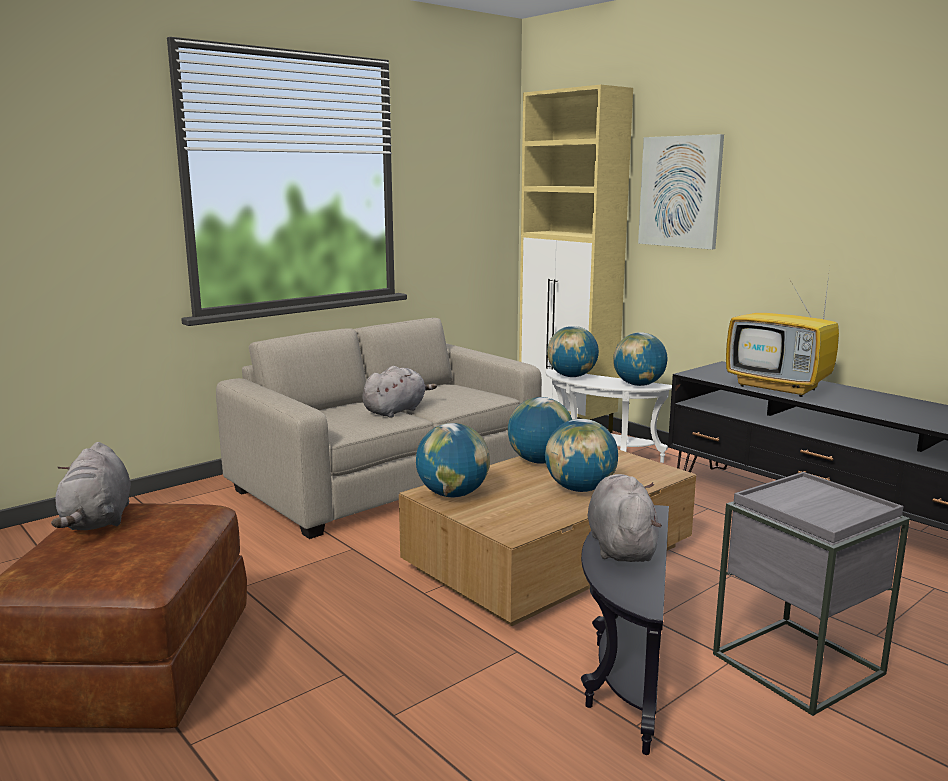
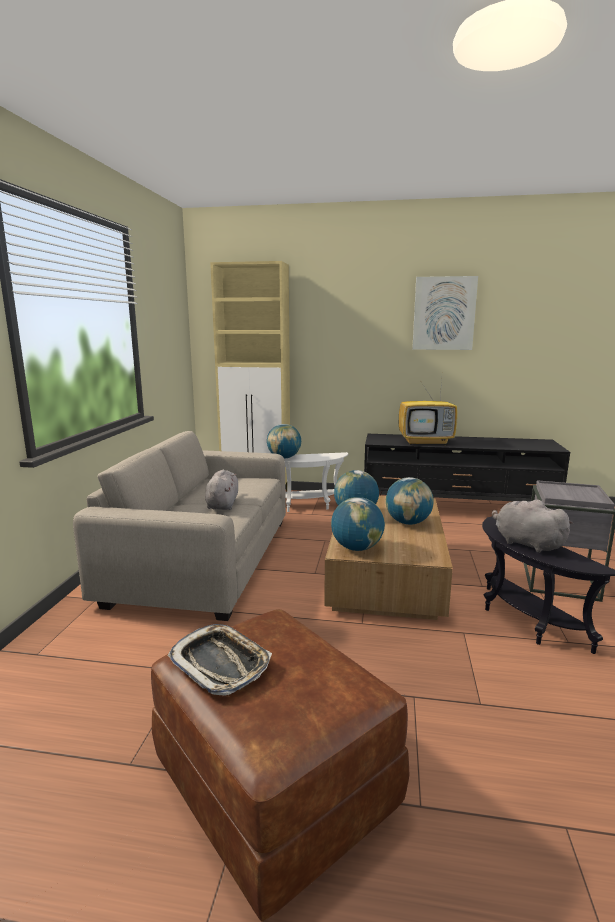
camera: 40 degrees left, 0 degrees up
(98, 520) = (220, 663): grey plush toy -> tray
(638, 385) = (329, 455): globe -> none
(680, 192) = (328, 332): picture -> picture (444, 313)

